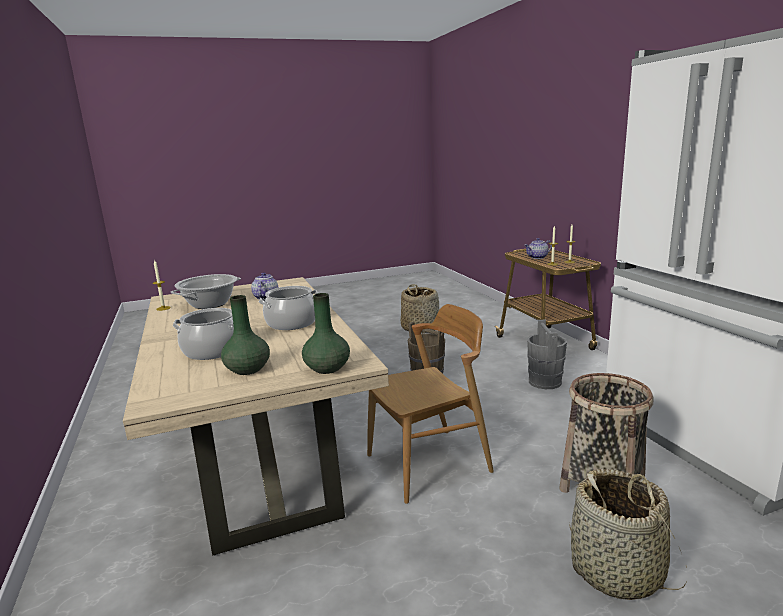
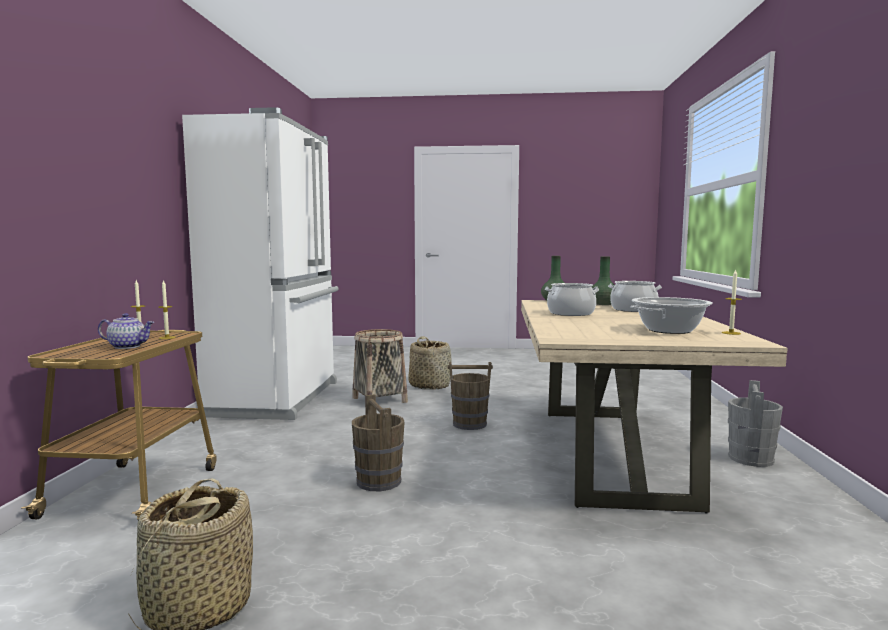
camera: 155 degrees left, 10 degrees down
(265, 297) = (598, 329): teapot -> none
(429, 463) = (469, 424): brown chair -> brown bucket
(544, 382) = (268, 449): grey bucket -> grey bucket (750, 459)

